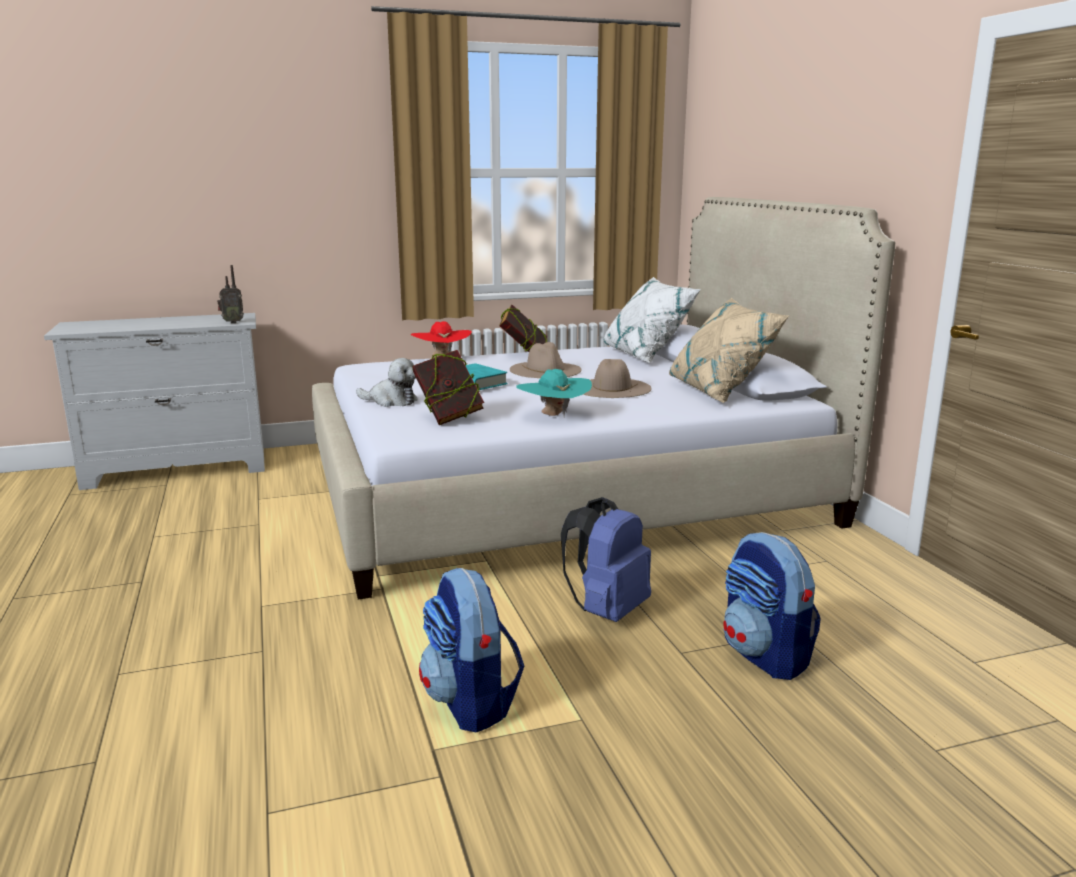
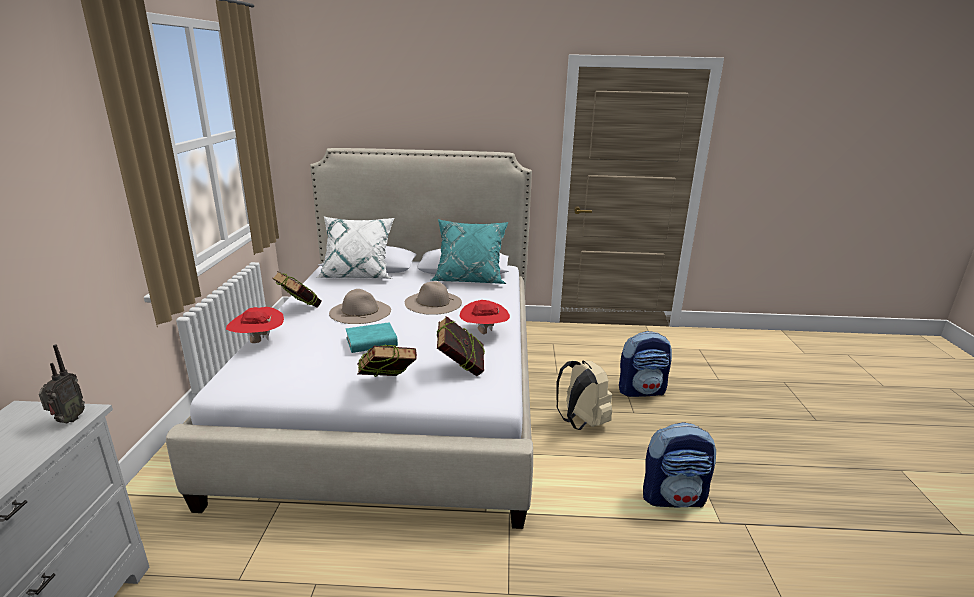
camera: 70 degrees left, 5 degrees up
(391, 401) = (387, 386): plush toy -> book
(553, 416) = (484, 333): turquoise hat -> red hat
(607, 610) = (581, 422): blue backpack -> beige backpack
(720, 391) = (470, 279): beige pillow -> turquoise pillow

